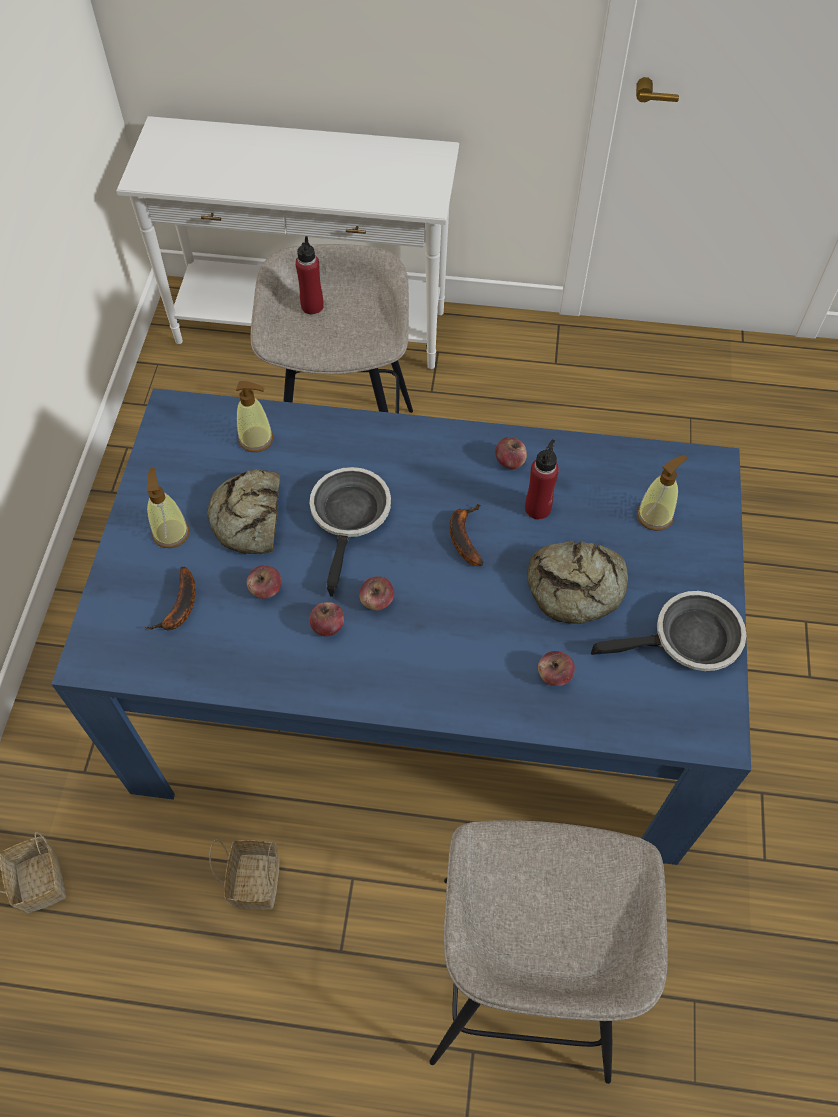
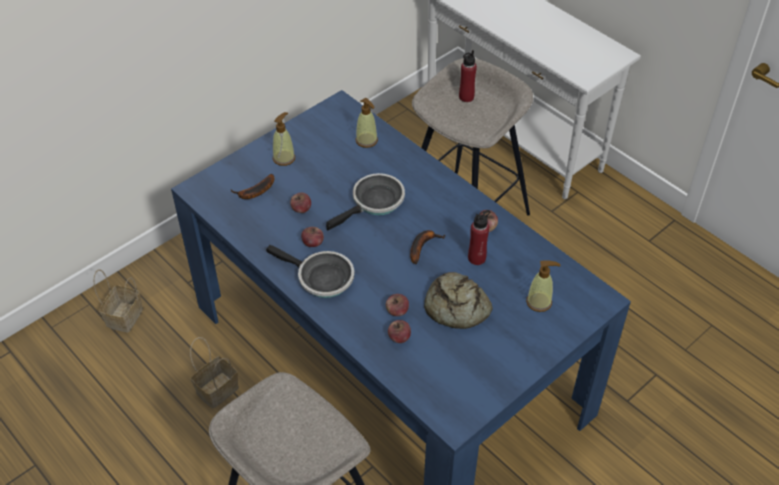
camera: 40 degrees right, 10 degrees down
(250, 518) = (326, 173): bread -> none
(377, 601) = (347, 247): apple -> apple (397, 311)
(688, 640) = (489, 370): frying pan -> frying pan (321, 278)

